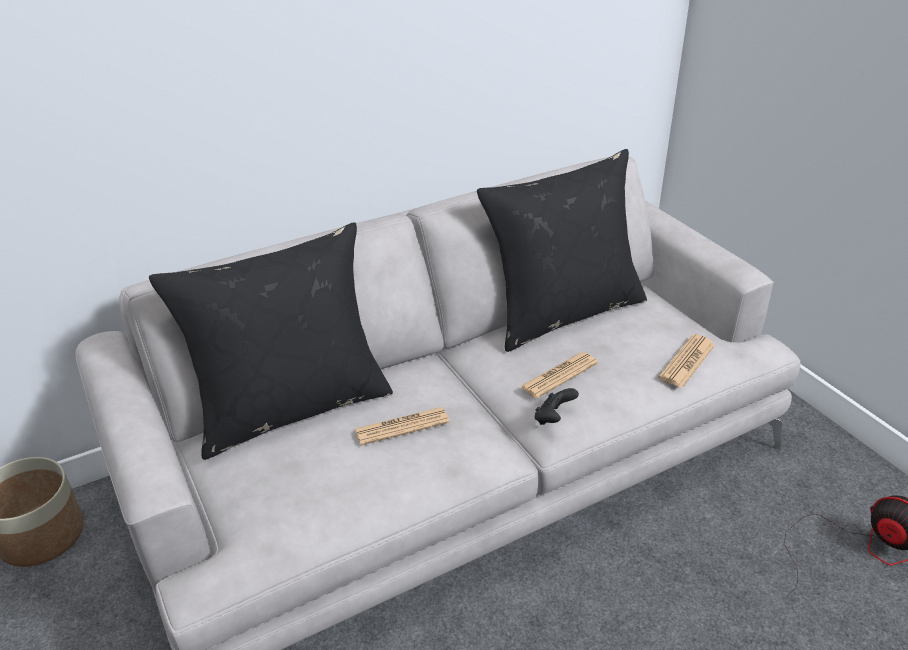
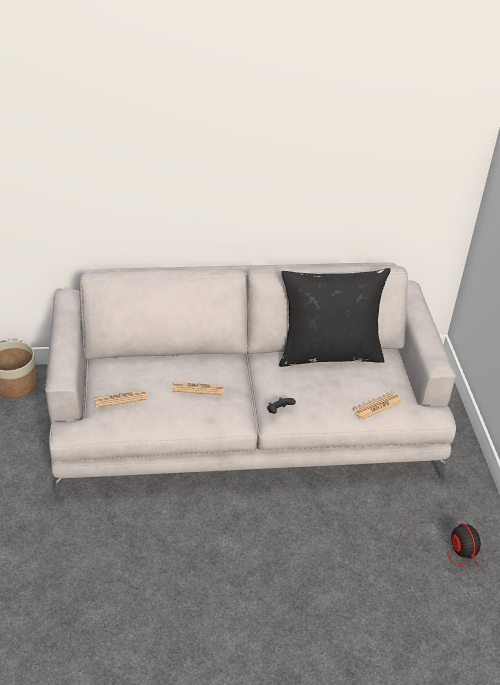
camera: 20 degrees right, 5 degrees up
(291, 406) = (149, 359): black pillow -> none
(559, 375) = (298, 389): newspaper -> newspaper (121, 399)

